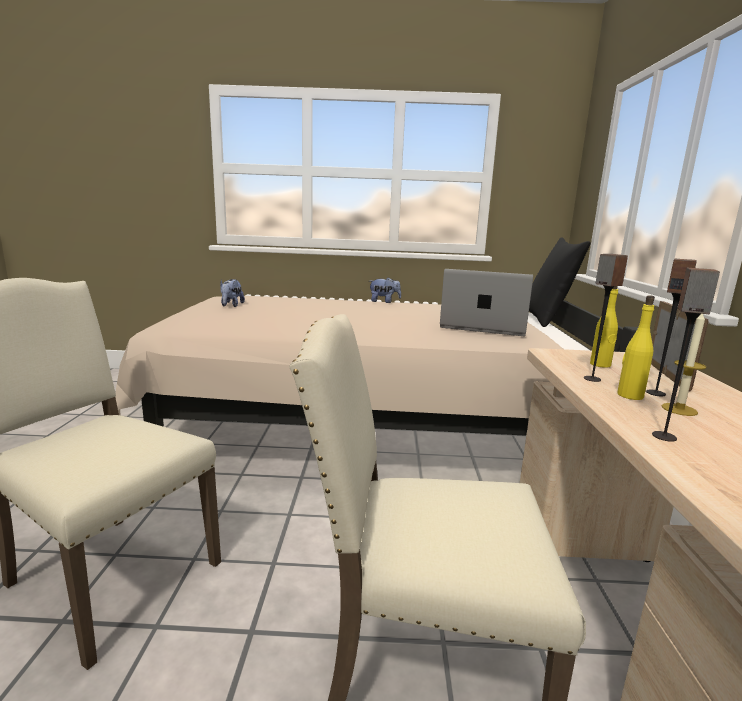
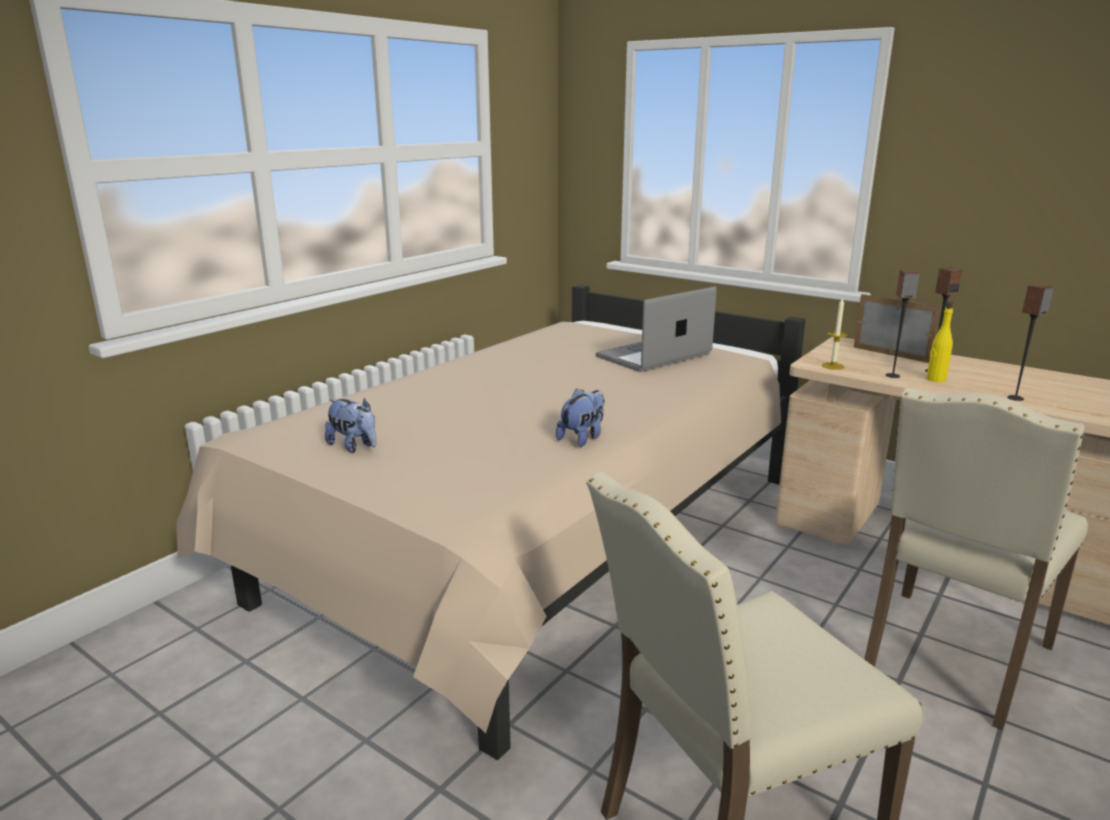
camera: 55 degrees left, 5 degrees up
(384, 302) = (461, 359): plush toy -> plush toy (582, 438)
(546, 318) = (626, 324): black pillow -> none
(600, 365) = (856, 361): yellow bottle -> none
(679, 409) = (967, 378): candle -> candle (833, 366)

